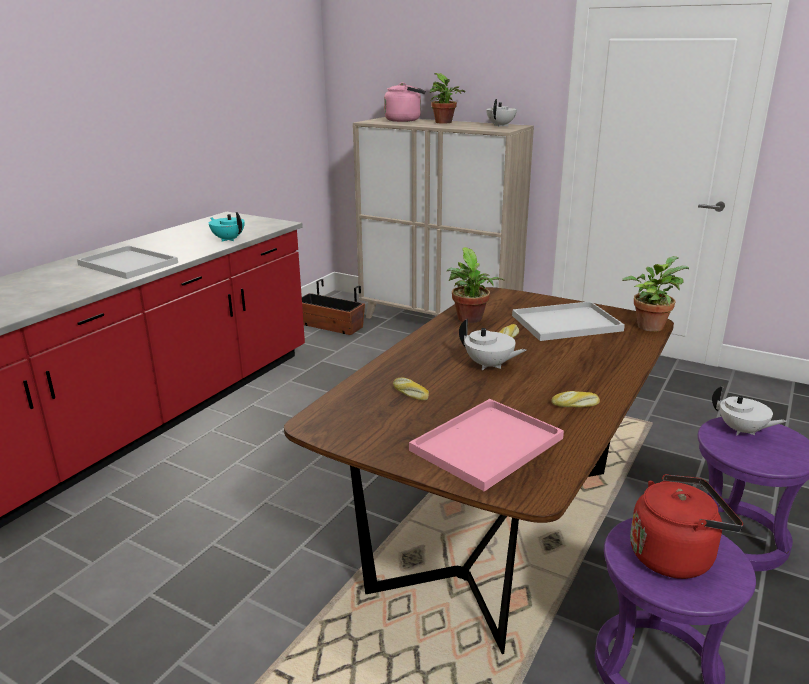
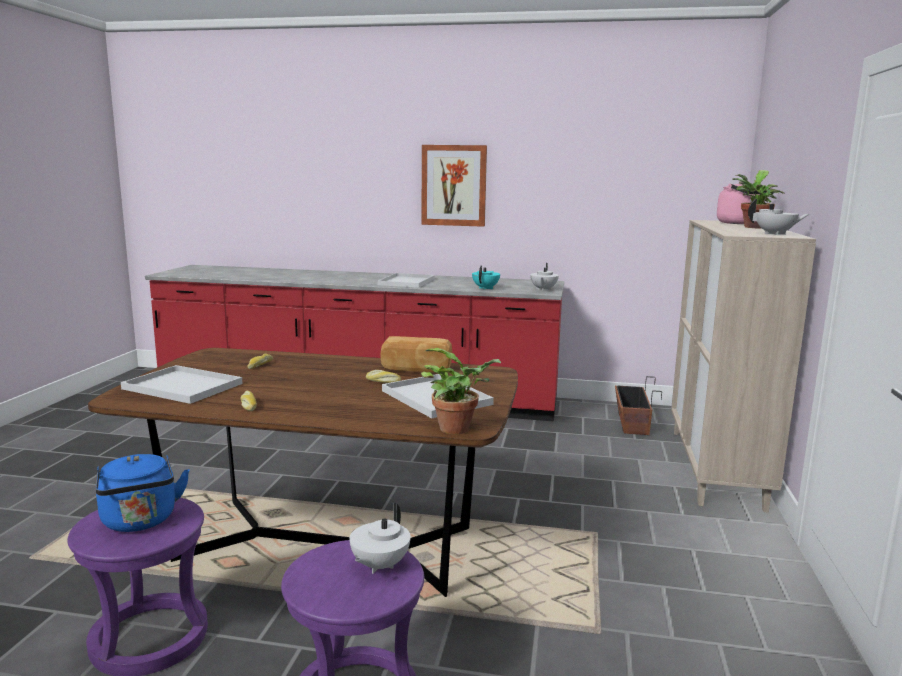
camera: 70 degrees right, 10 degrees down
(90, 115) = (454, 185): none -> picture
(470, 320) = (416, 369): potted plant -> bread
(486, 446) = (180, 386): pink tray -> white tray
(489, 365) = (318, 379): white teapot -> white teapot (543, 289)
(675, 555) = (140, 522): red kettle -> blue kettle

